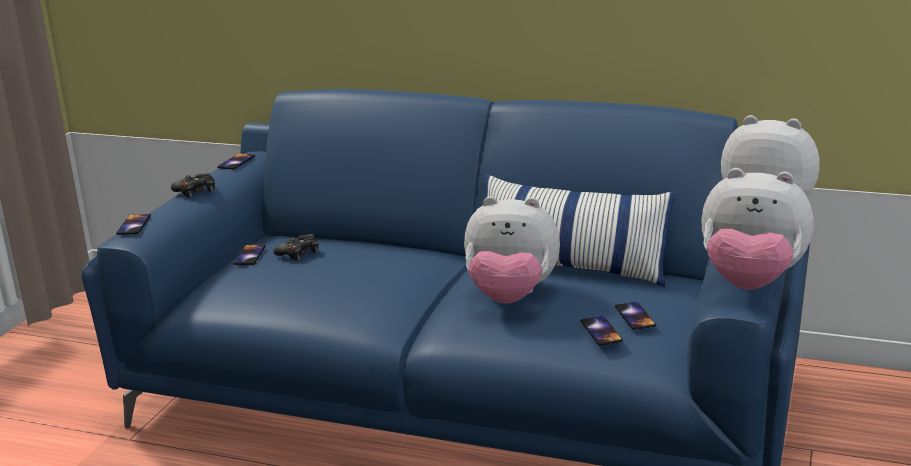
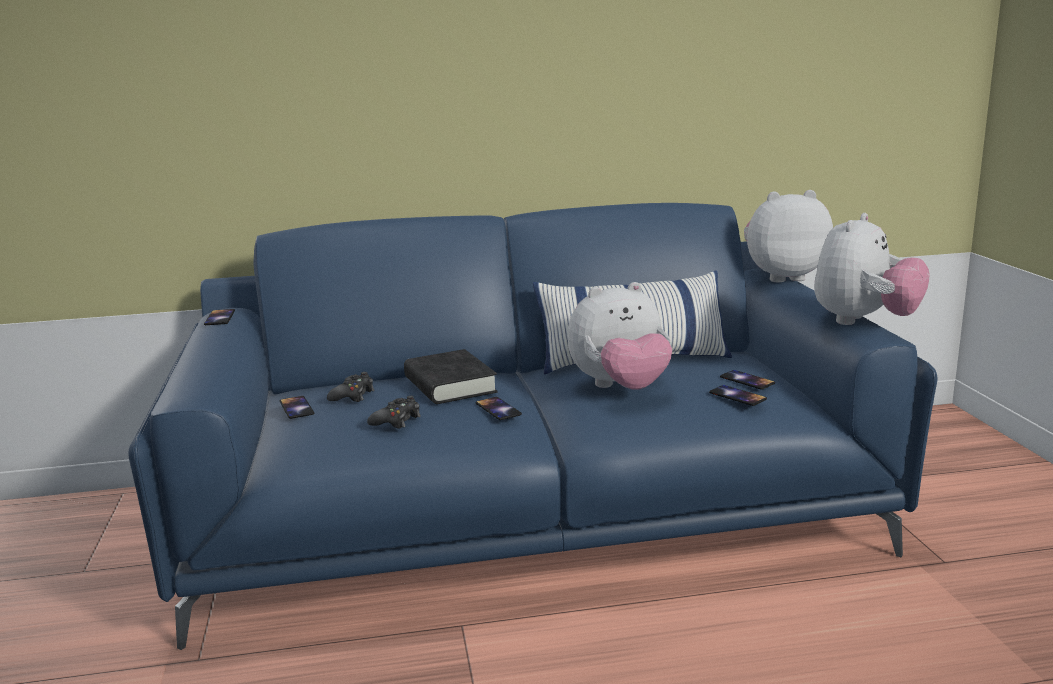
camera: 30 degrees left, 5 degrees down
(133, 225) = (181, 384): phone -> phone (498, 409)
(196, 191) = (212, 346): black game controller -> black game controller (396, 420)
(379, 260) = (450, 385): none -> black book
(751, 283) = (864, 322): plush toy -> plush toy turned 45 degrees counterclockwise

